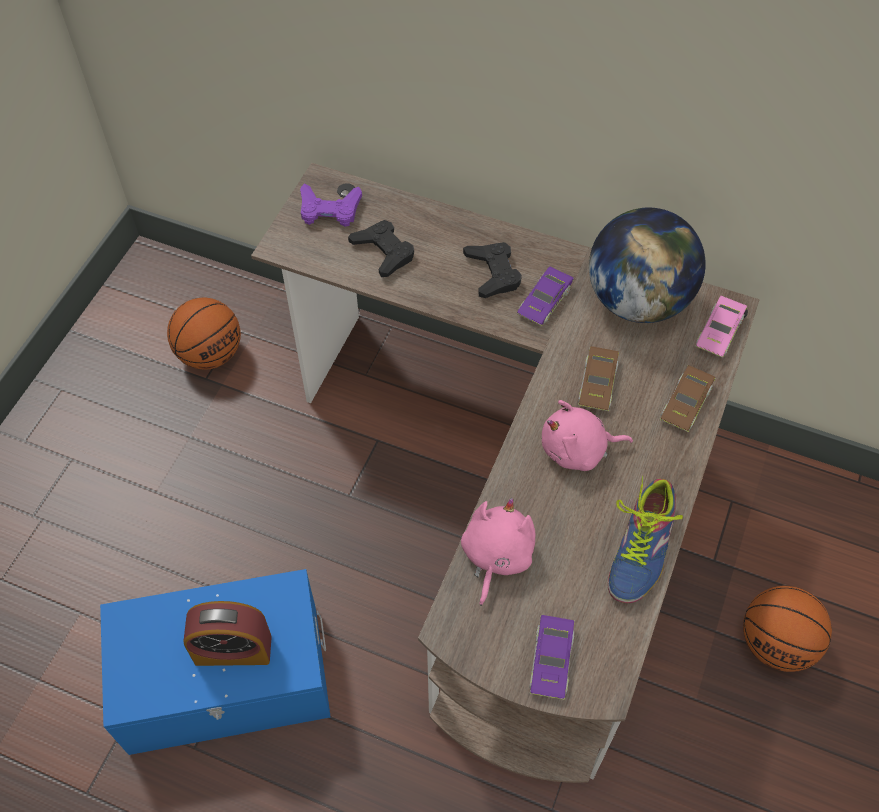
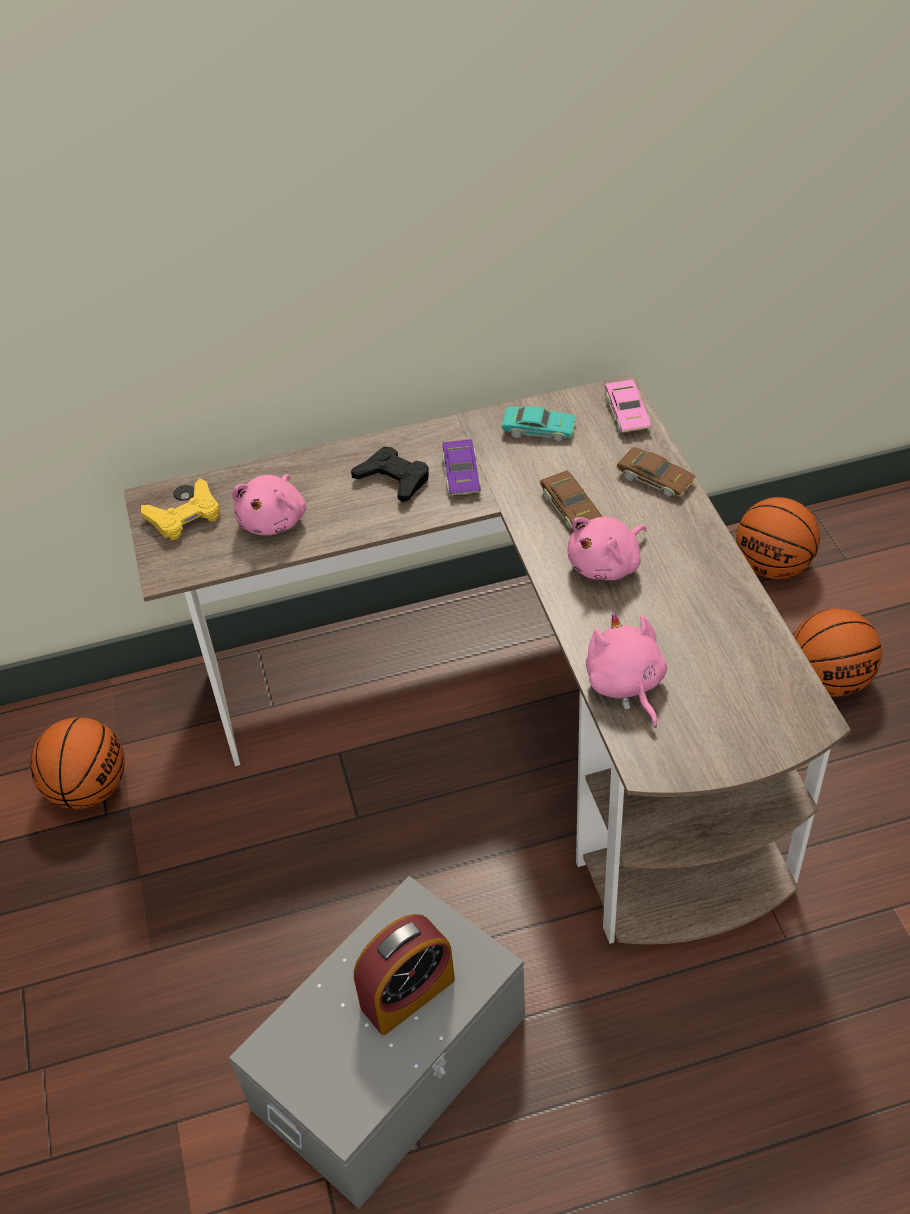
camera: 35 degrees left, 10 degrees down
(226, 680) = (393, 1063): blue storage box -> grey storage box
(329, 210) = (185, 516): purple game controller -> yellow game controller
(383, 252) = (274, 520): black game controller -> pink plush toy
(551, 660) = (751, 728): purple toy car -> none
(637, 300) = (538, 429): globe -> turquoise toy car
(641, 548) = (733, 602): shoe -> none
(686, 403) = (655, 478): brown toy car -> brown toy car turned 45 degrees counterclockwise
(821, 519) = (773, 566): none -> basketball

